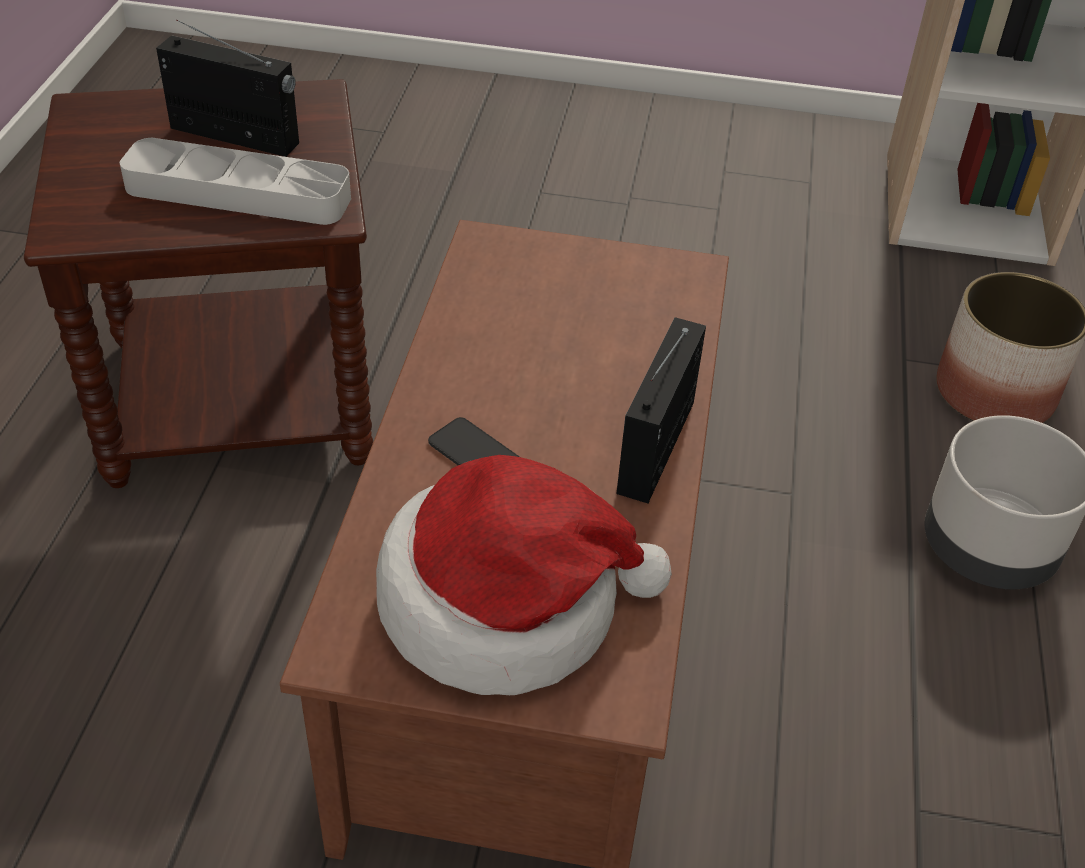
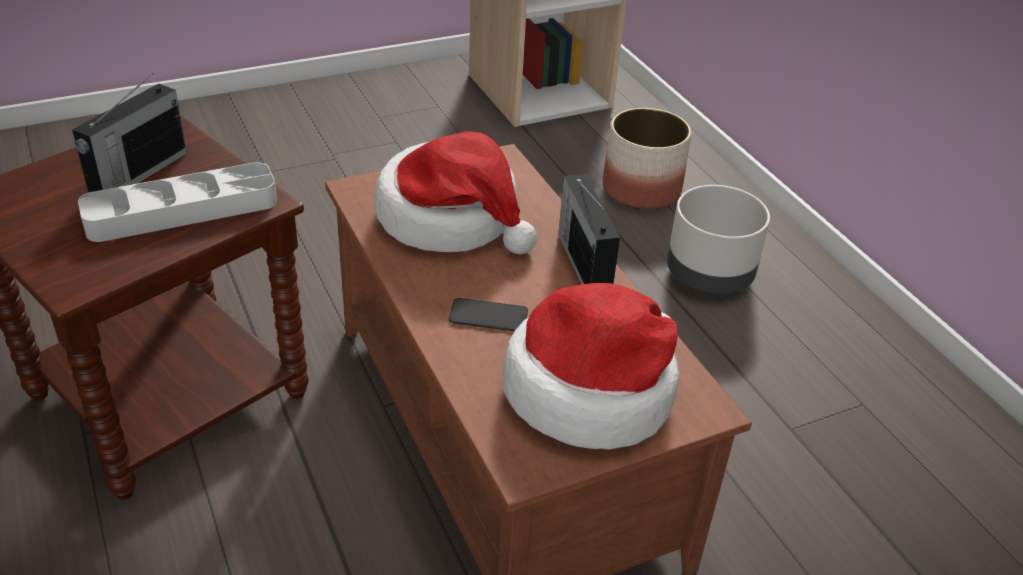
camera: 35 degrees left, 5 degrees down
(236, 136) = (137, 174): radio -> radio turned 135 degrees clockwise
(555, 320) = (451, 218): none -> hat

